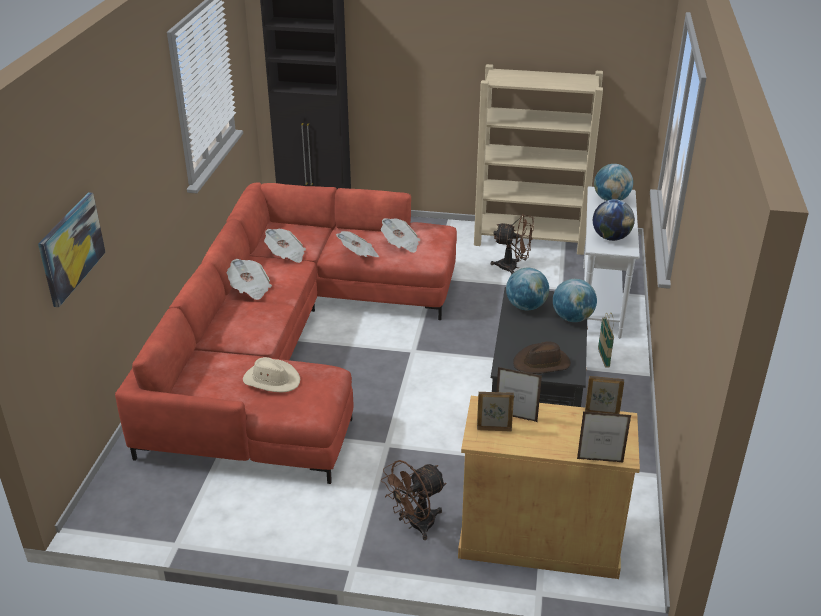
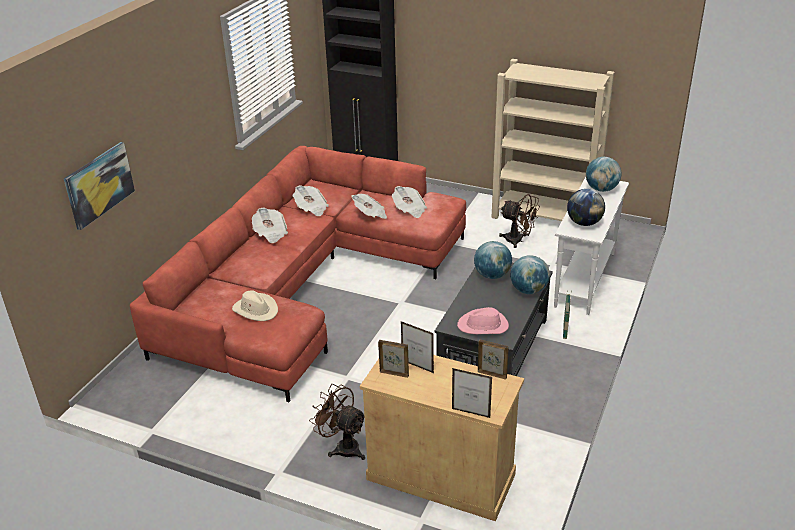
camera: 15 degrees right, 0 degrees up
(415, 525) = (343, 447): brown fan -> brown fan turned 60 degrees clockwise
(542, 363) = (483, 326): brown hat -> pink hat

